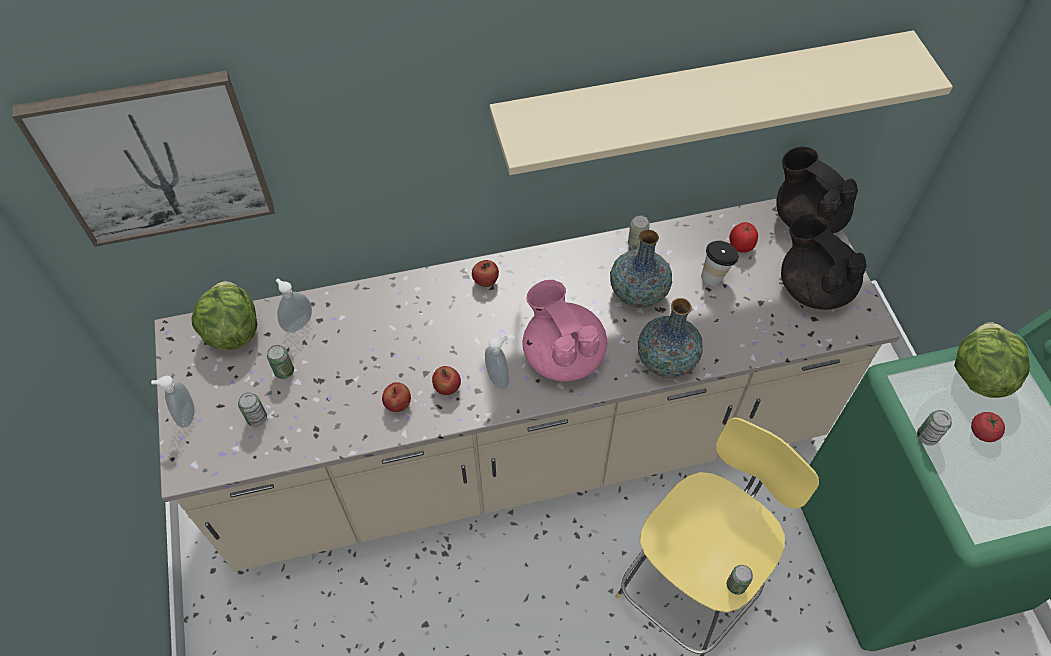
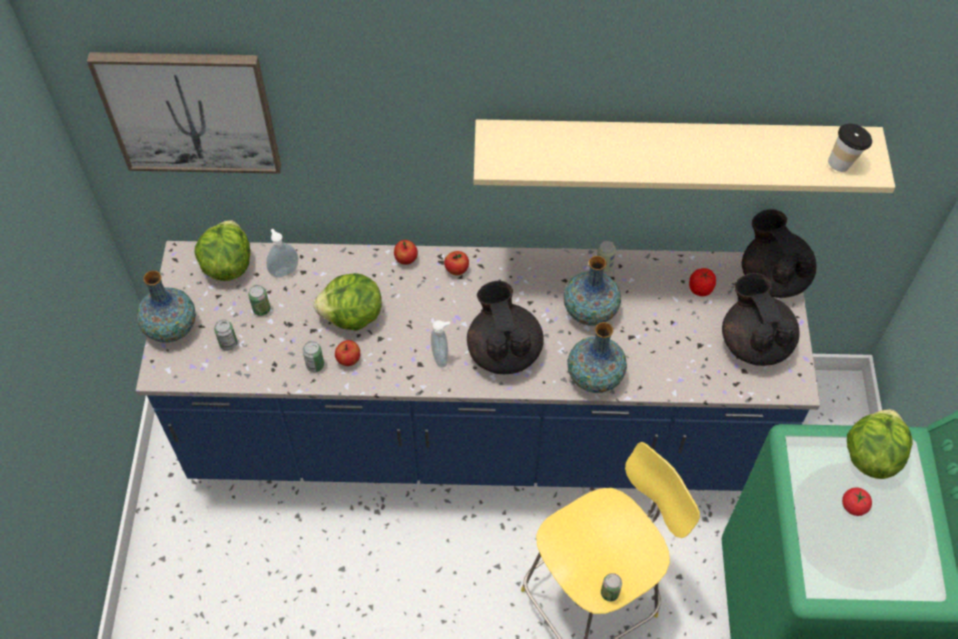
camera: 15 degrees right, 0 degrees up
(185, 415) = (171, 327): soap dispenser -> vase
(388, 356) = (352, 317): none -> lettuce
(447, 388) = (395, 355): apple -> apple (406, 259)
(525, 448) = (478, 435): beige counter -> blue counter
(562, 355) = (504, 350): pink teapot -> black teapot
(715, 275) = (666, 311): cup -> cup (843, 163)
(927, 436) = (800, 497): can -> can (315, 365)

